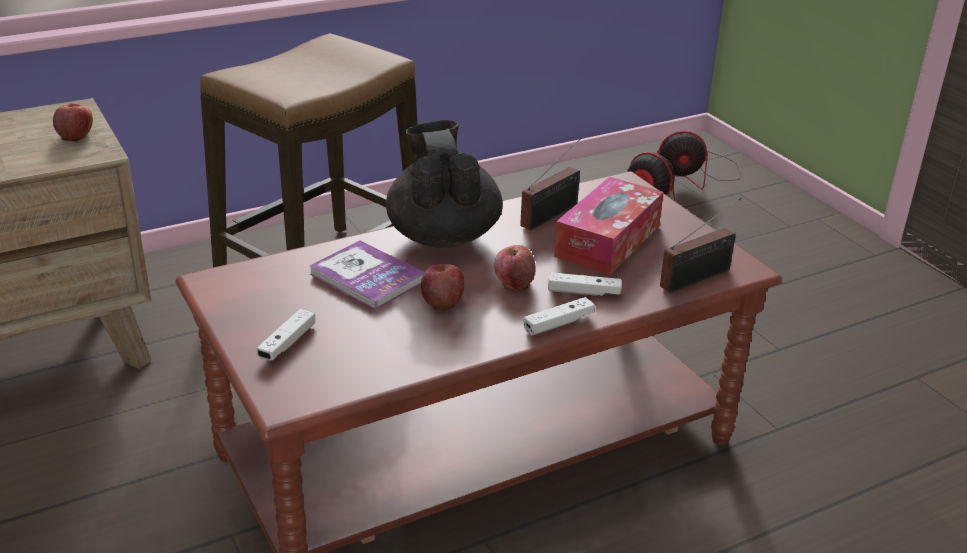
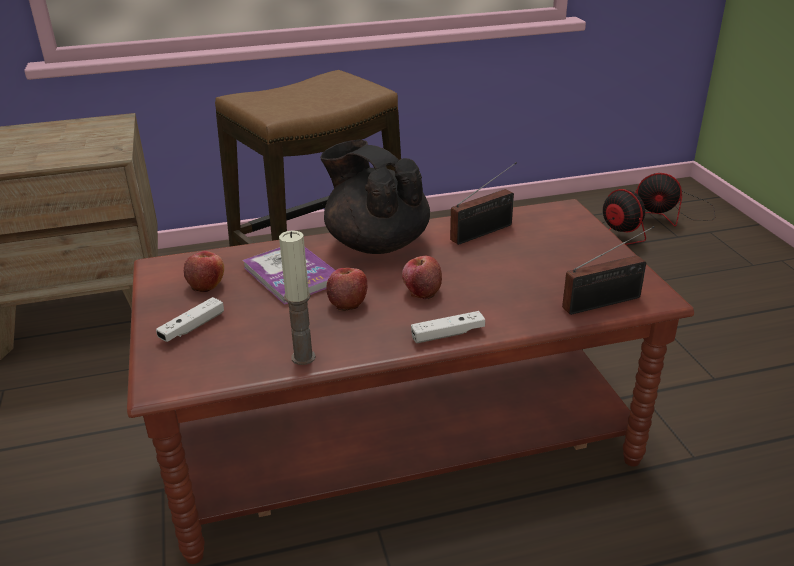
camera: 15 degrees right, 0 degrees up
(76, 135) = (103, 140): apple -> apple (206, 284)
(423, 361) = (303, 357): none -> candle
(443, 235) = (376, 243): black teapot -> black teapot turned 45 degrees counterclockwise
(584, 292) = (485, 306): white game controller -> none
(607, 241) = (527, 260): tissue box -> none

